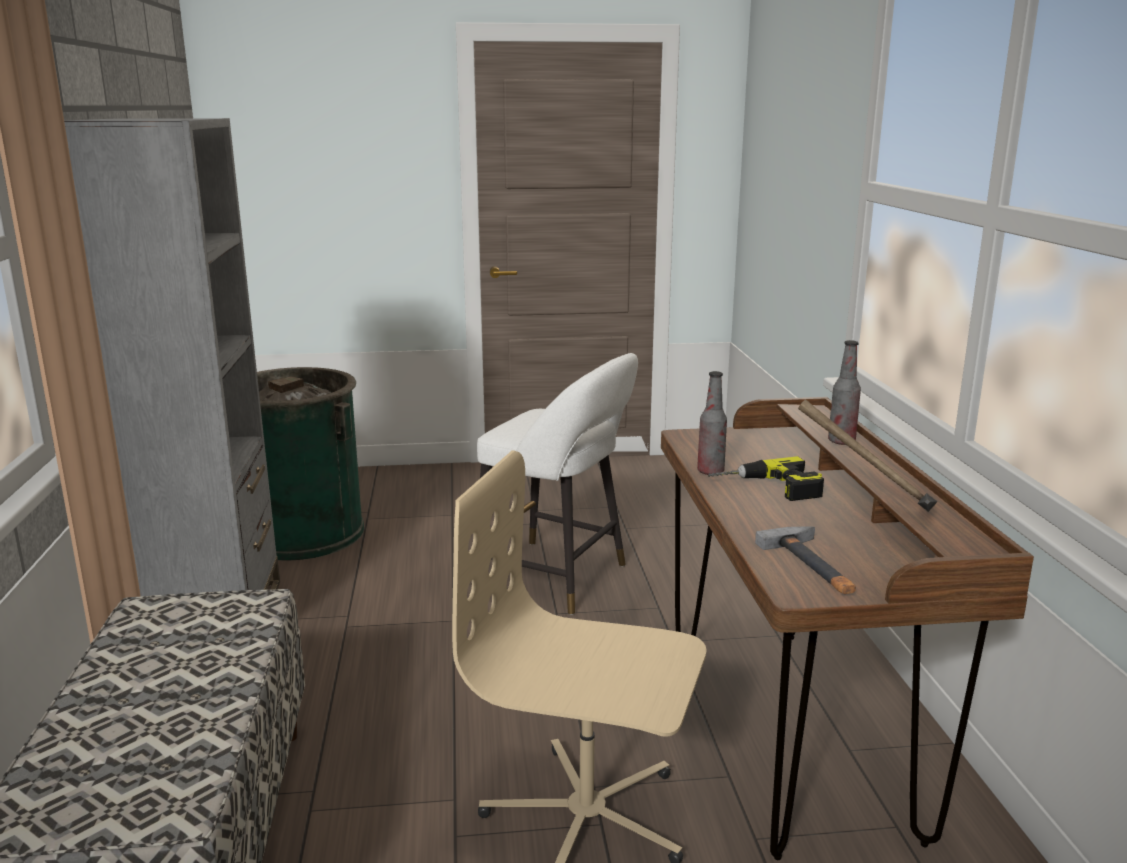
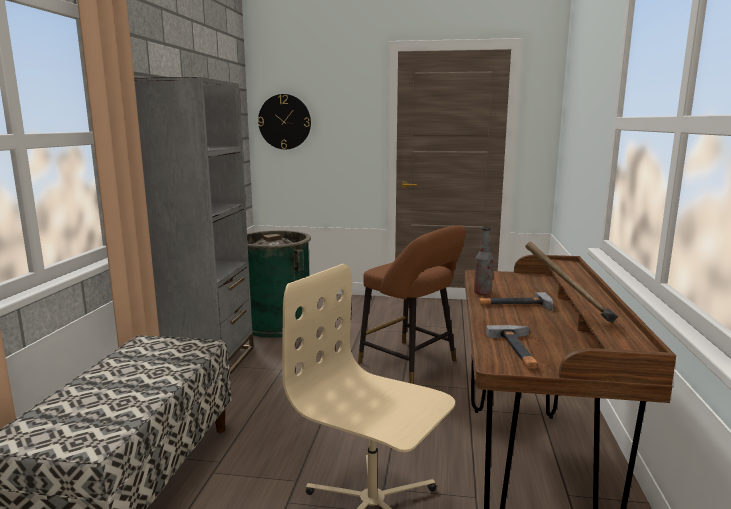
camera: 15 degrees right, 5 degrees down
(271, 166) = (284, 122): none -> wall clock
(558, 578) = (411, 364): white stool -> brown stool
(768, 488) = (515, 305): power drill -> hammer
(841, 441) = (574, 280): bottle -> none

